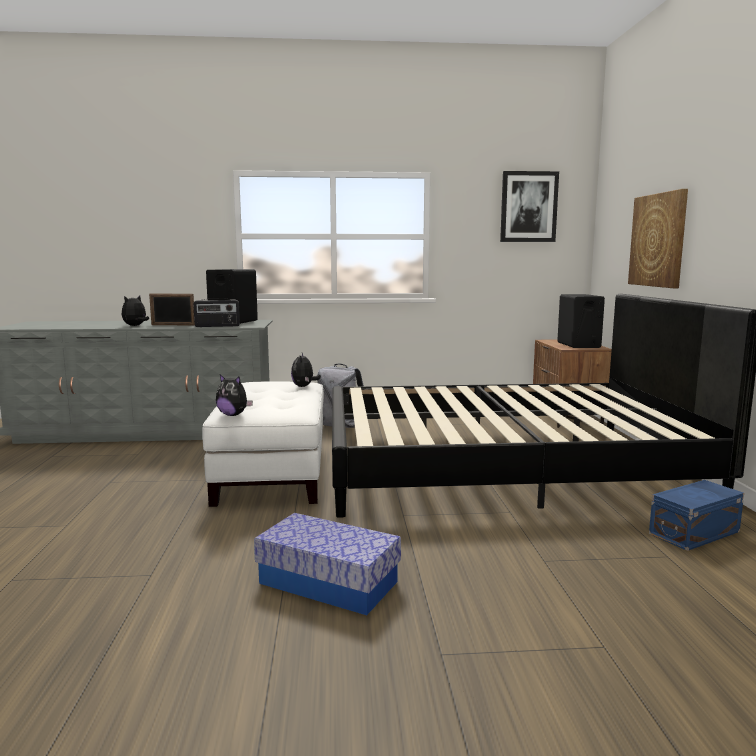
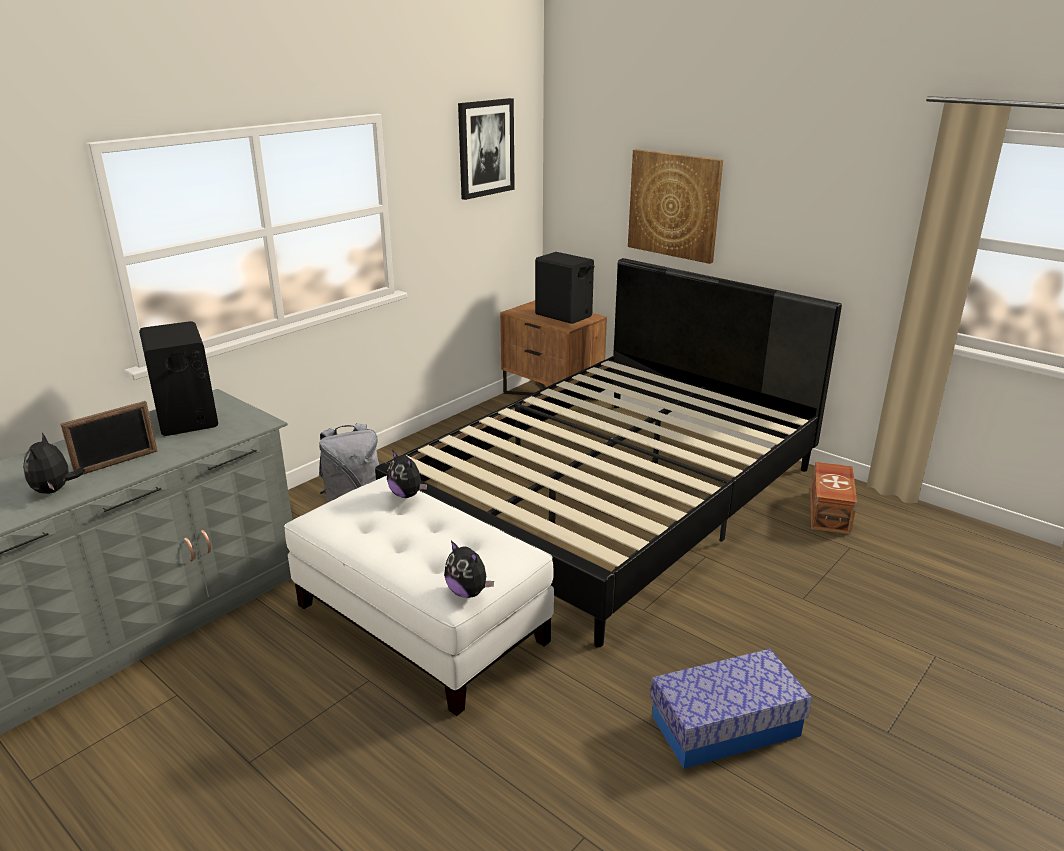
camera: 45 degrees left, 15 degrees up
(217, 326) = (206, 442): radio -> none
(233, 415) = (468, 592): plush toy -> plush toy turned 60 degrees clockwise
(696, 533) = (830, 512): blue storage box -> brown storage box

